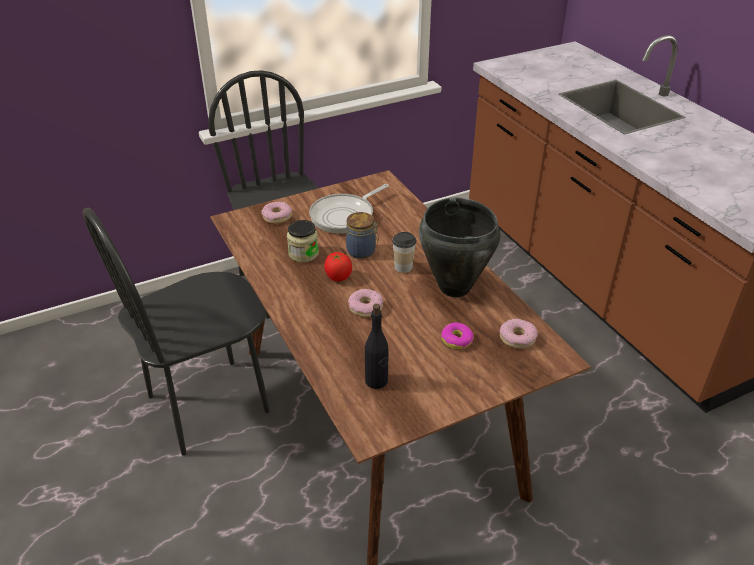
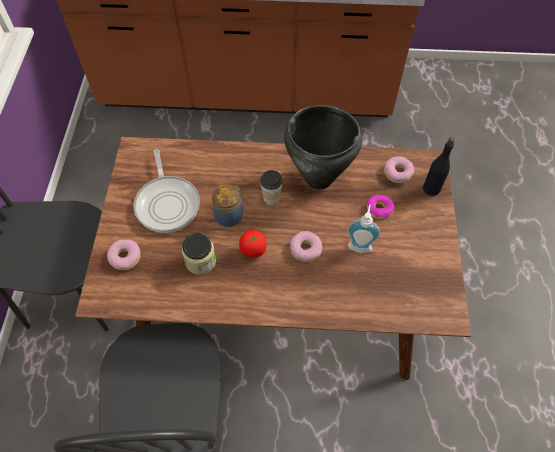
camera: 60 degrees left, 20 degrees up
(376, 381) = (395, 283): black bottle -> black bottle (432, 188)
(401, 341) = (360, 244): none -> soap dispenser

